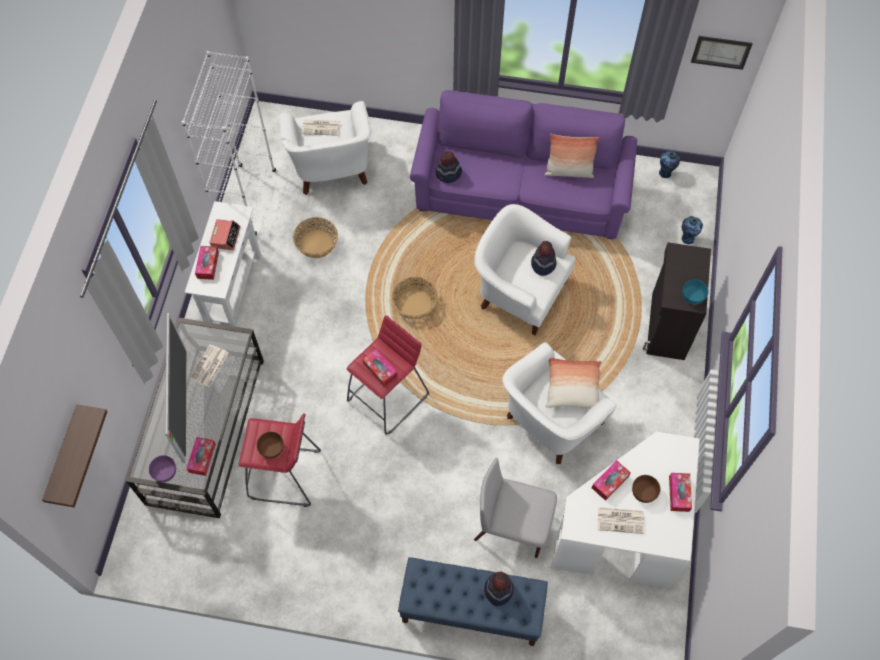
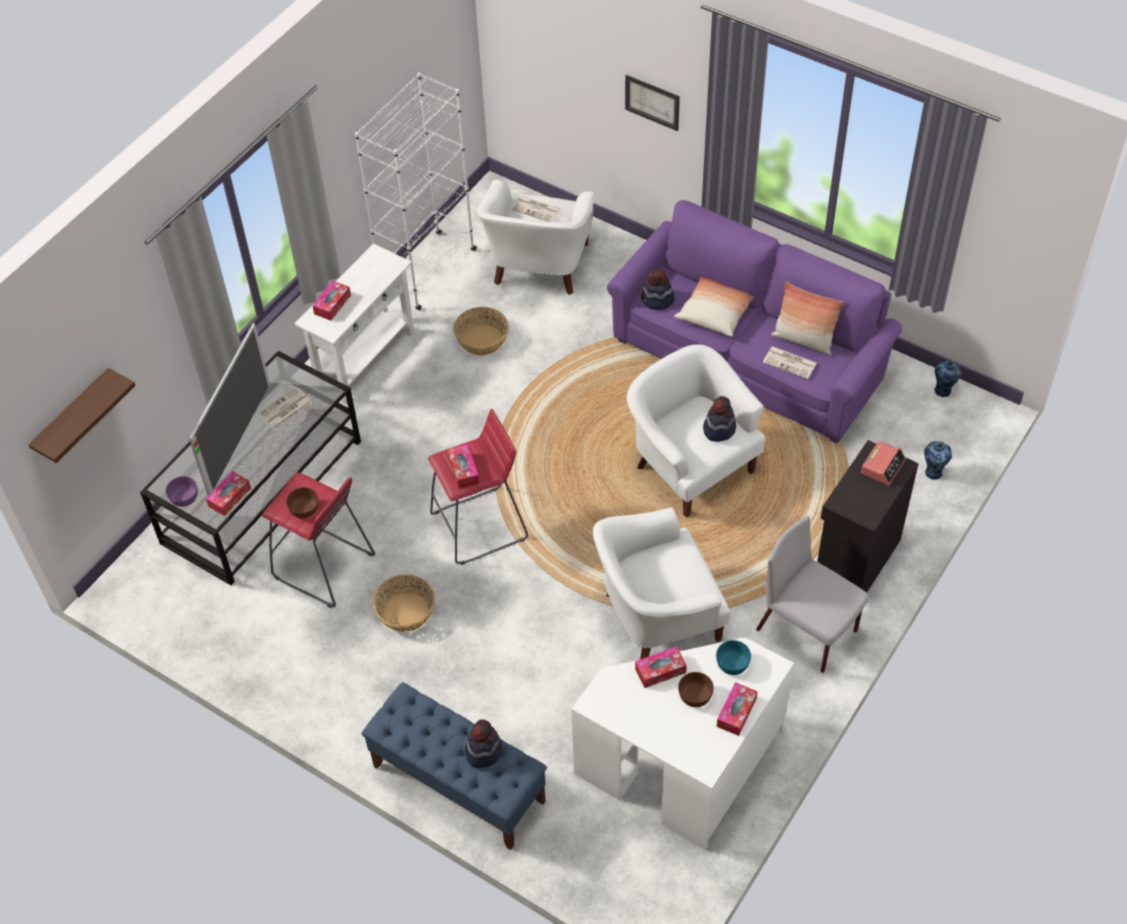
camera: 25 degrees right, 10 degrees down
(225, 237) = (366, 282): alarm clock -> alarm clock (882, 466)
(414, 304) = (561, 438): basket -> basket (406, 611)
(513, 526) = (553, 713): grey chair -> grey chair (808, 631)
(572, 387) = (684, 571): pillow -> pillow (715, 313)
(621, 520) = (652, 715): newspaper -> newspaper (790, 363)
(692, 296) = (867, 507): turquoise bowl -> turquoise bowl (732, 663)
(721, 52) = (1013, 234): picture -> picture (652, 102)

